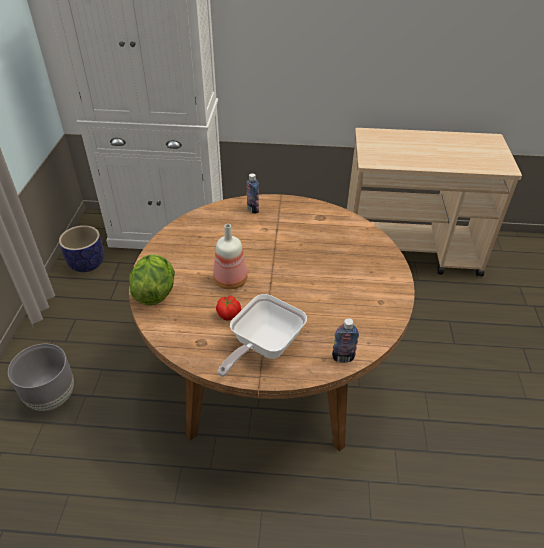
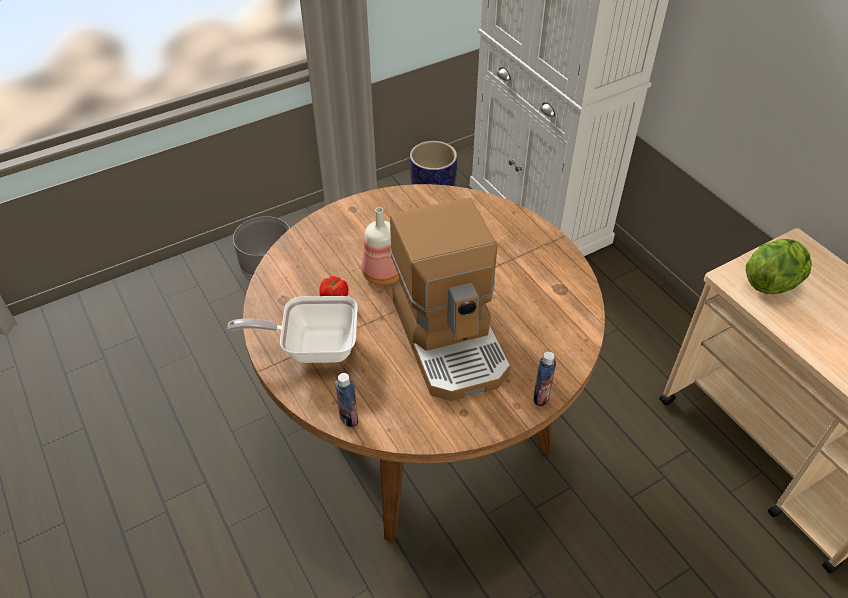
camera: 55 degrees right, 5 degrees up
(155, 292) = (319, 233): lettuce -> lettuce (772, 282)
(253, 209) = (512, 228): bottle -> bottle (541, 396)
(317, 278) = (451, 338): none -> coffee machine

